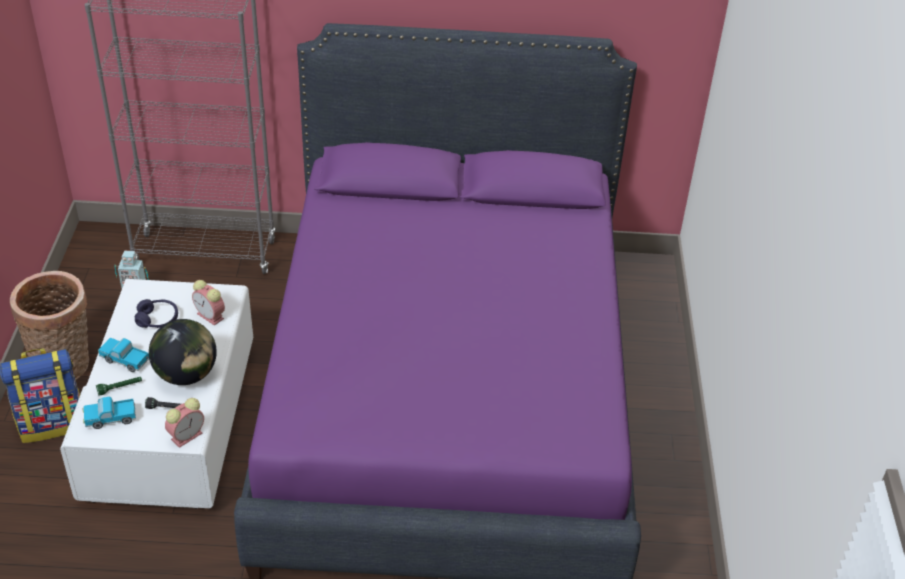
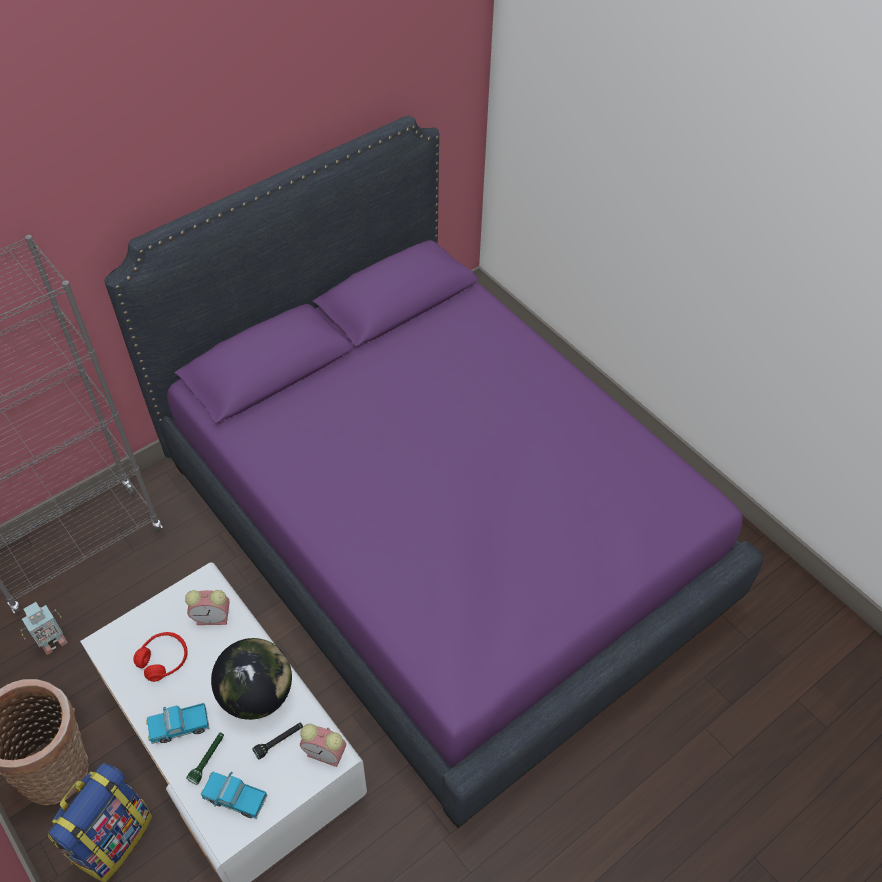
camera: 40 degrees left, 10 degrees up
(110, 419) = (235, 798): toy truck -> toy truck turned 75 degrees clockwise
(157, 319) = (163, 659): purple headphones -> red headphones
(187, 435) = (326, 754): alarm clock -> alarm clock turned 105 degrees clockwise

